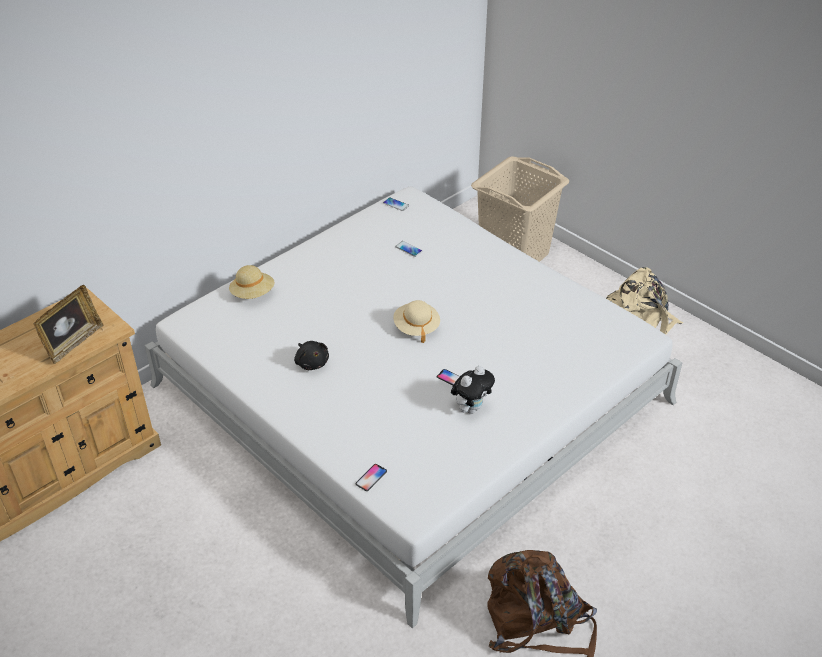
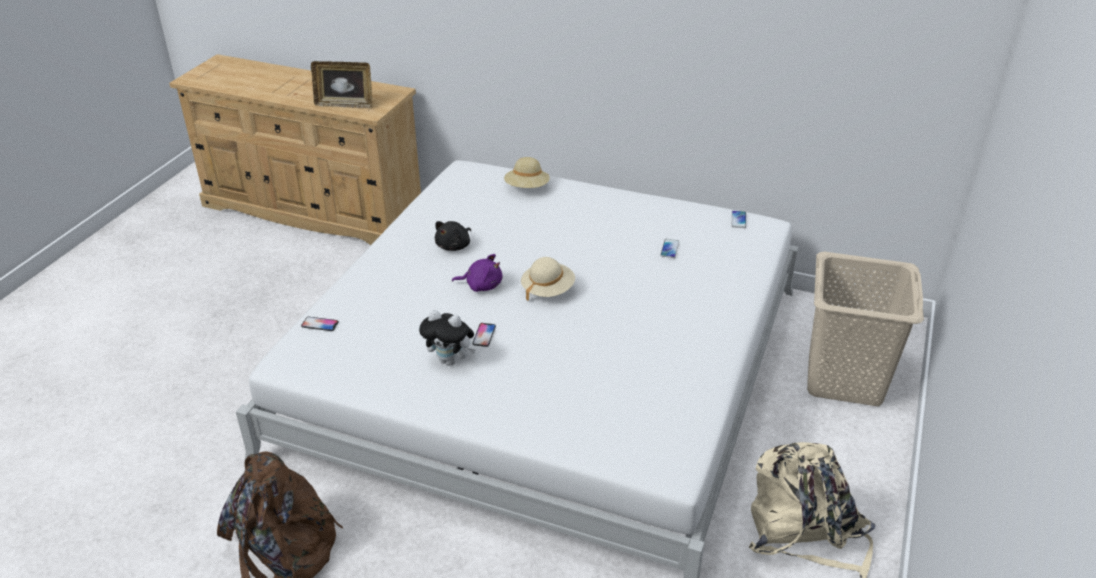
camera: 65 degrees right, 5 degrees down
(384, 362) = (481, 285): none -> purple plush toy

